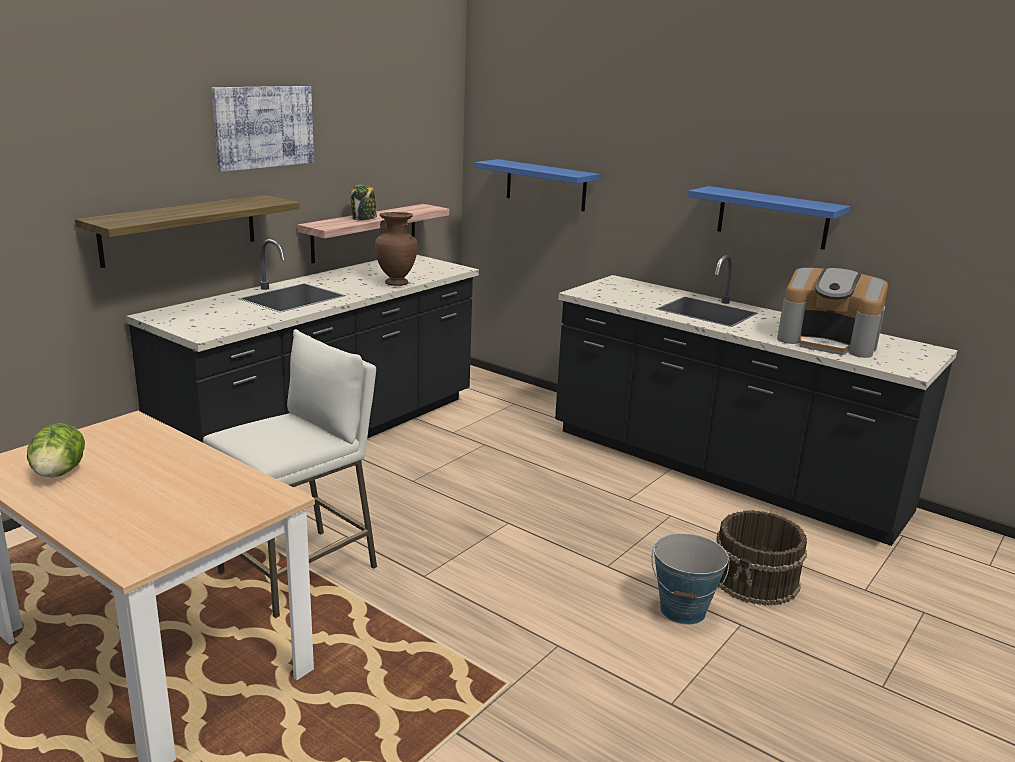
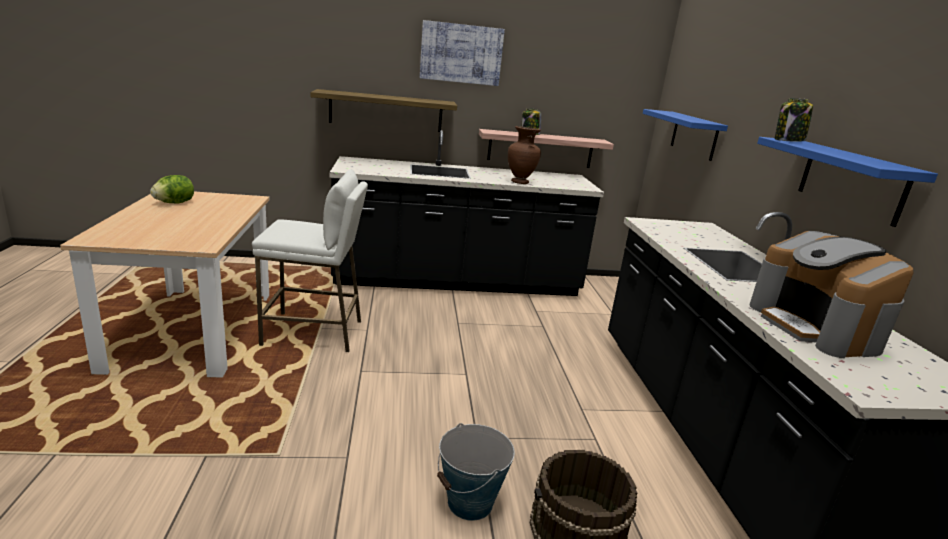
camera: 45 degrees right, 0 degrees up
(714, 190) = (788, 141): none -> jar

